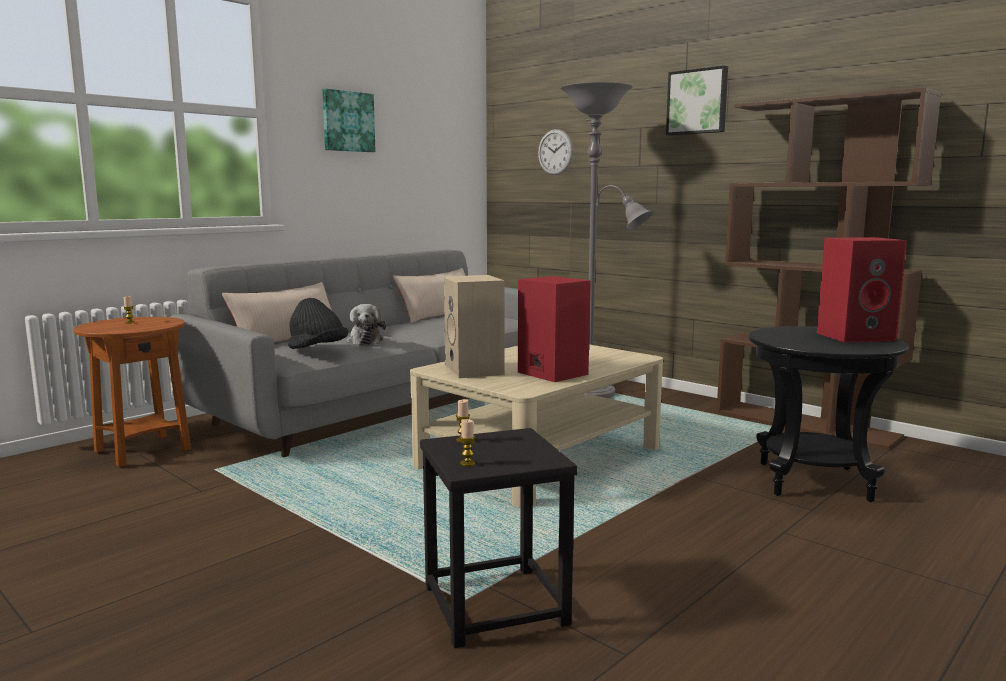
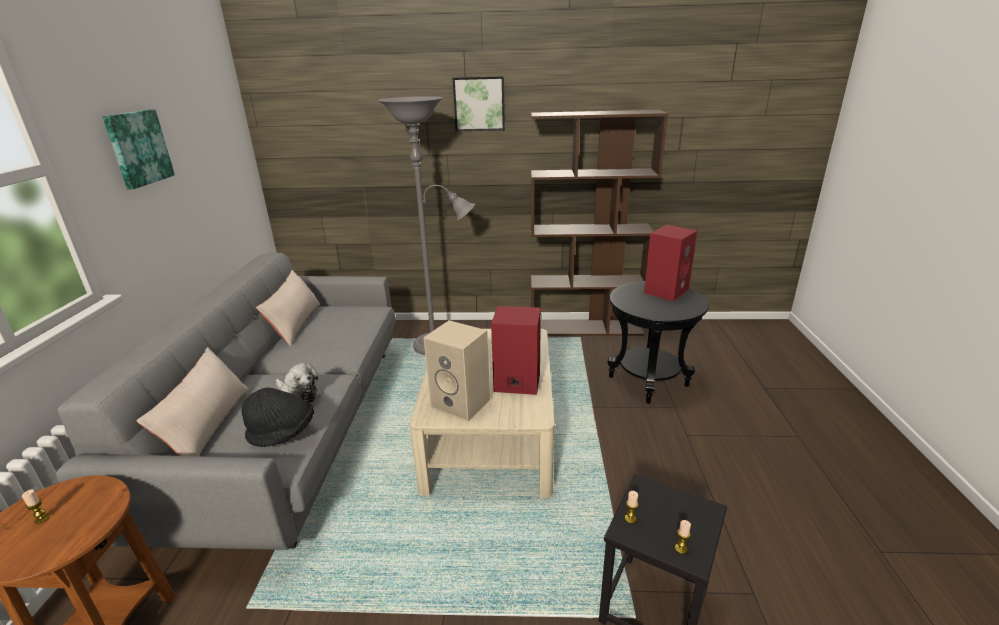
camera: 40 degrees left, 15 degrees up
(555, 152) = (339, 142): wall clock -> none

